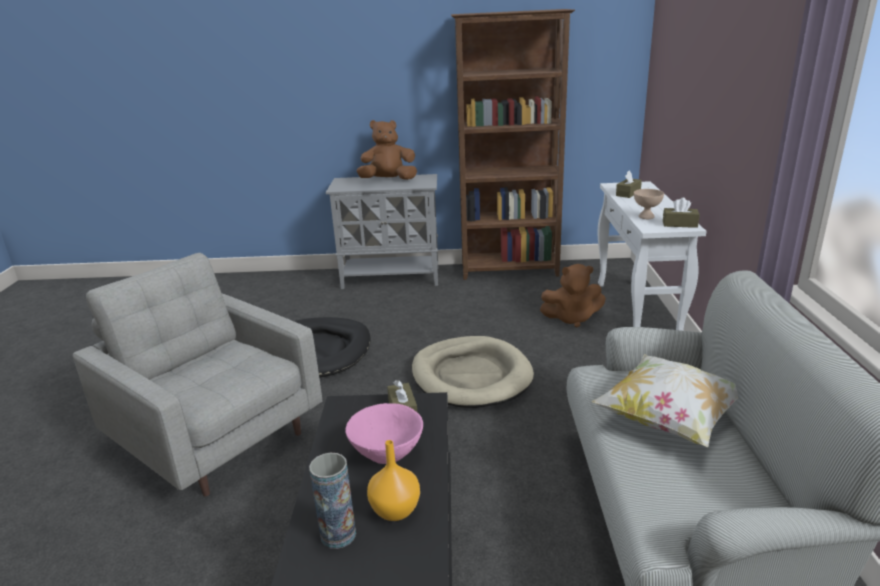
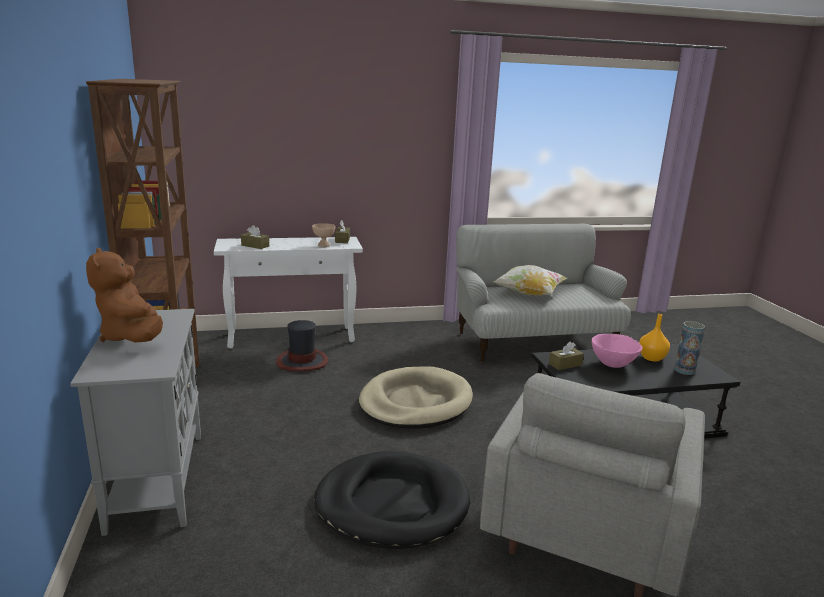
camera: 105 degrees left, 5 degrees down
(572, 318) = (302, 361): brown plush toy -> hat

